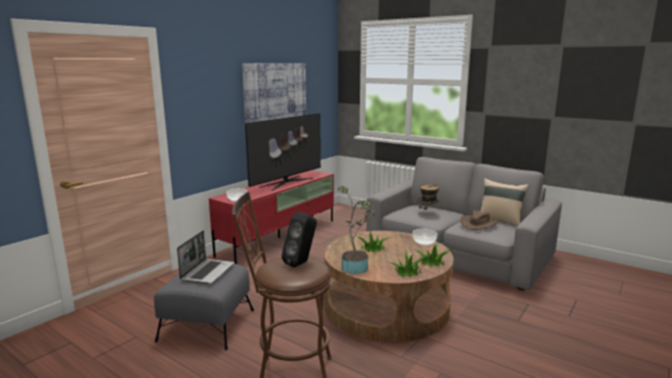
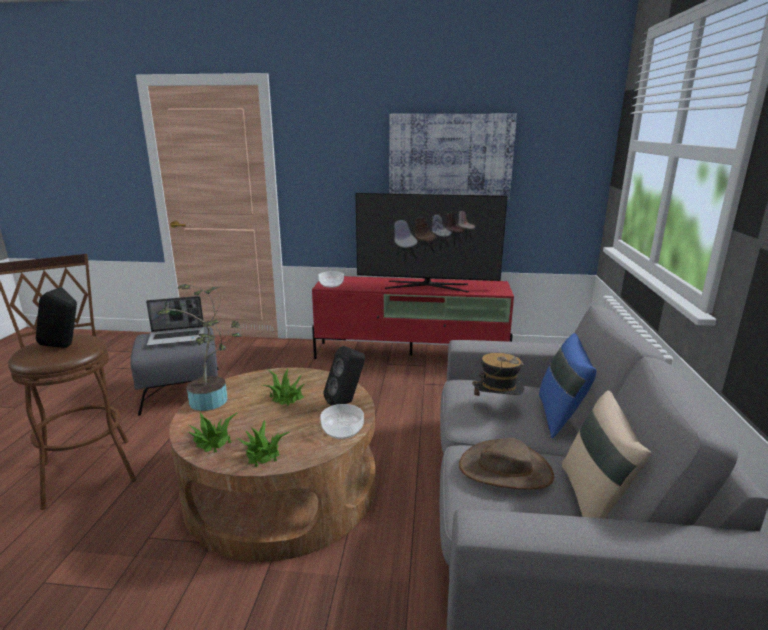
camera: 60 degrees right, 5 degrees up
(396, 236) = (346, 403): none -> black speaker
(440, 209) = (560, 417): none -> blue pillow

